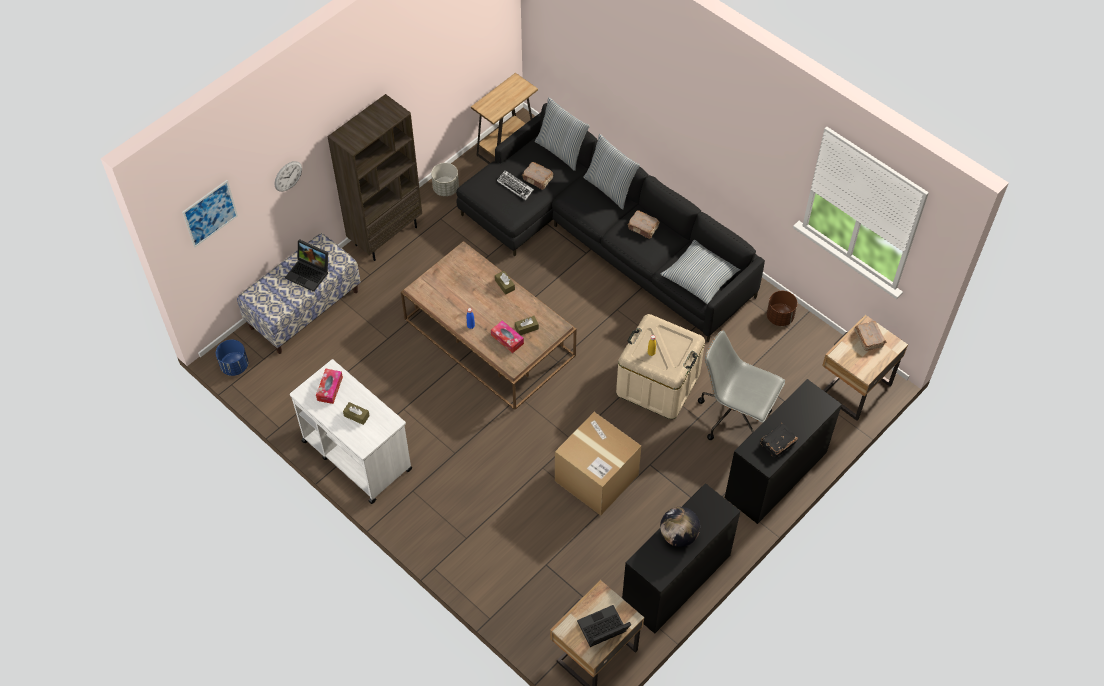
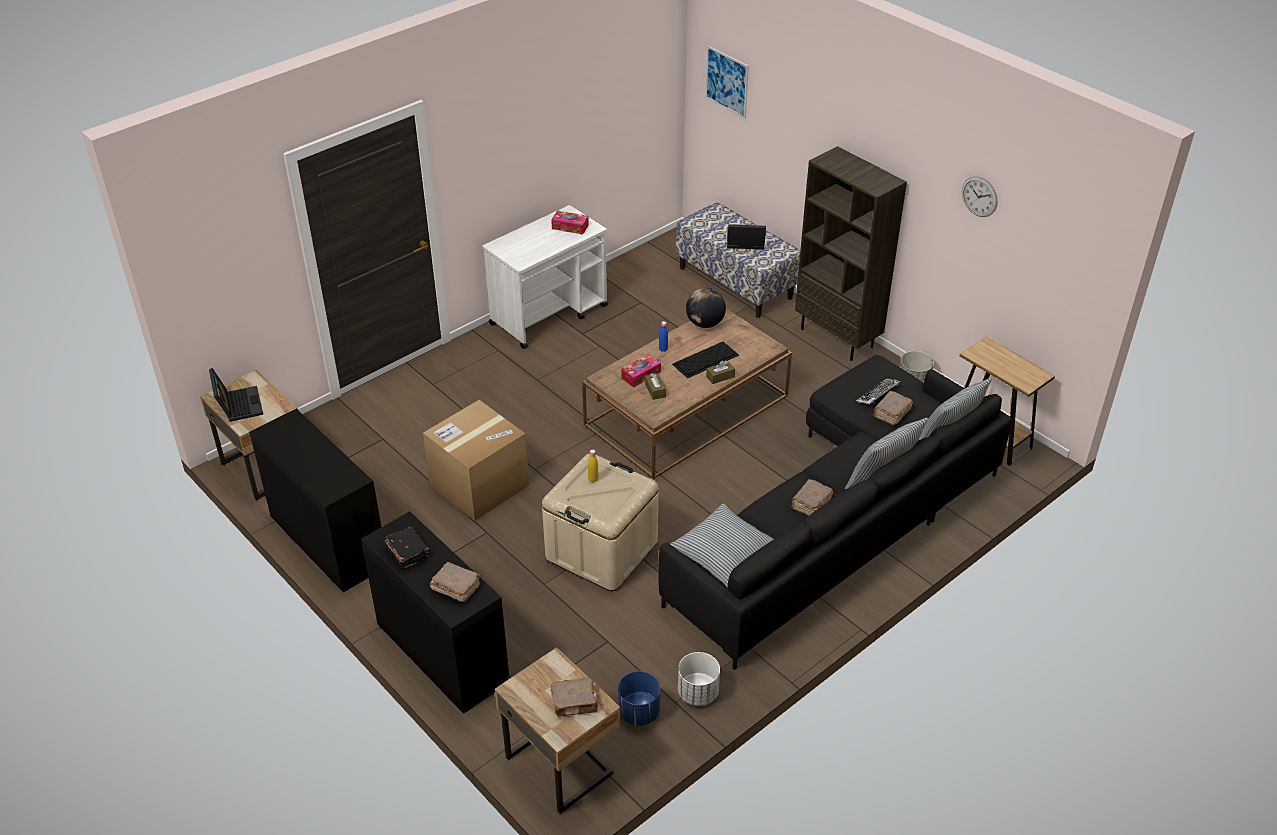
camera: 95 degrees right, 15 degrees down
(235, 366) = (668, 242): blue planter -> blue planter (638, 712)
(288, 176) = (797, 143): wall clock -> wall clock (979, 196)
(310, 273) = (744, 243): laptop -> laptop turned 60 degrees clockwise
(356, 416) = (534, 242): brown tissue box -> none
(483, 296) = (705, 360): none -> keyboard
(678, 535) = (312, 451): globe -> globe (705, 323)
(735, 416) = (539, 621): grey office chair -> none
(780, 317) = (698, 693): brown planter -> white planter
(804, 407) = (455, 587): none -> brown book

